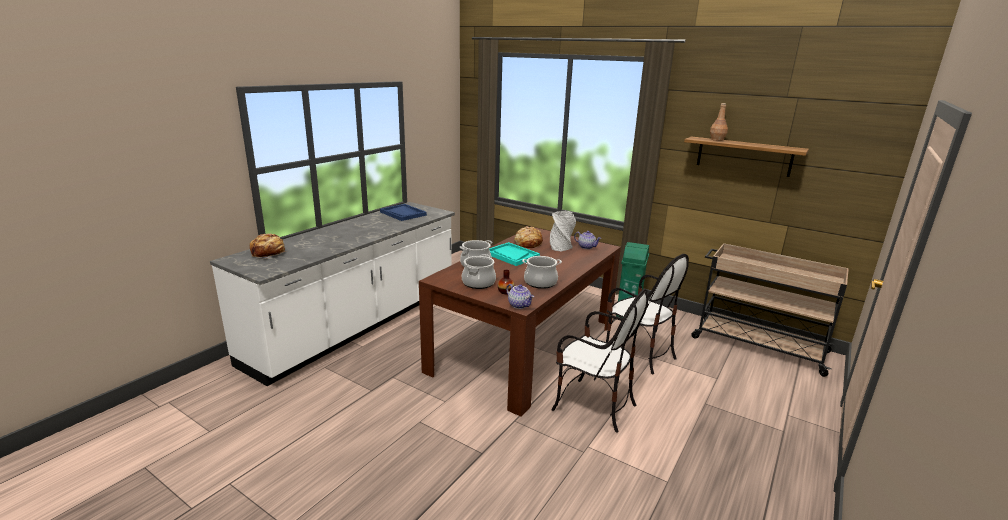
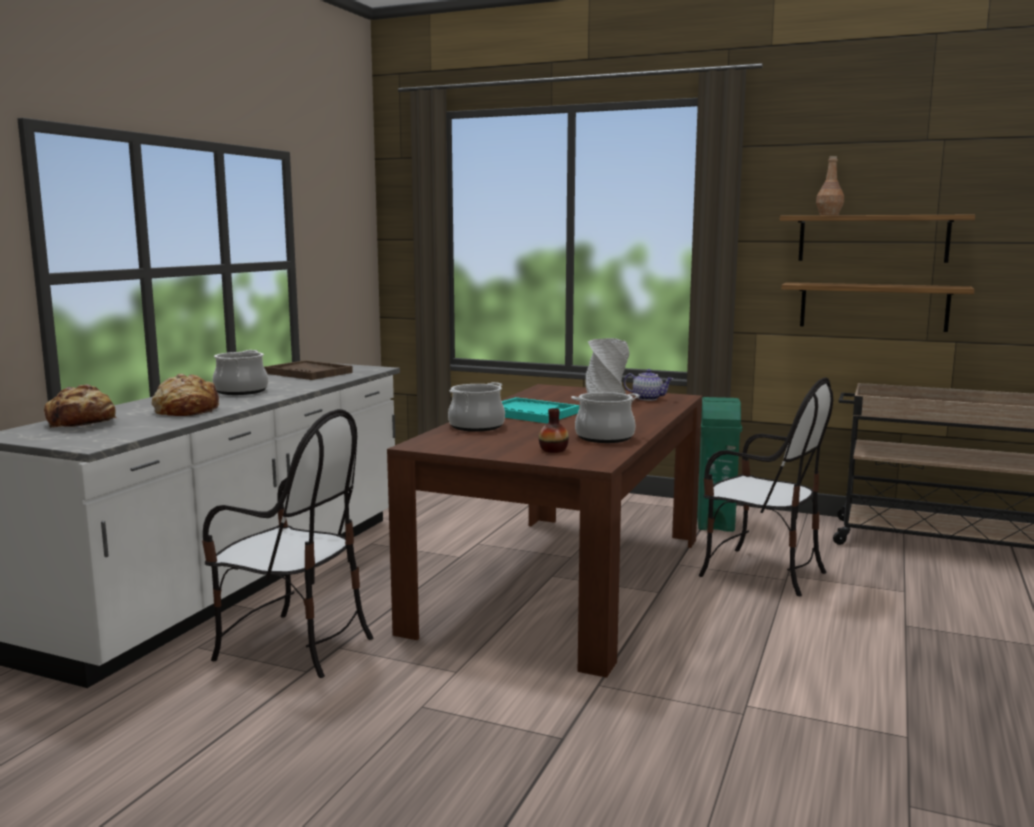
camera: 10 degrees left, 10 degrees down
(403, 213) = (308, 373): blue tray -> brown tray
(478, 283) = (498, 444): cooking pot -> cooking pot (241, 391)
(520, 305) = (590, 462): teapot -> none
(528, 243) = (547, 400): bread -> bread (186, 410)
(593, 405) = (725, 648): chair -> chair (294, 647)
(739, 198) = (873, 306): none -> shelf

